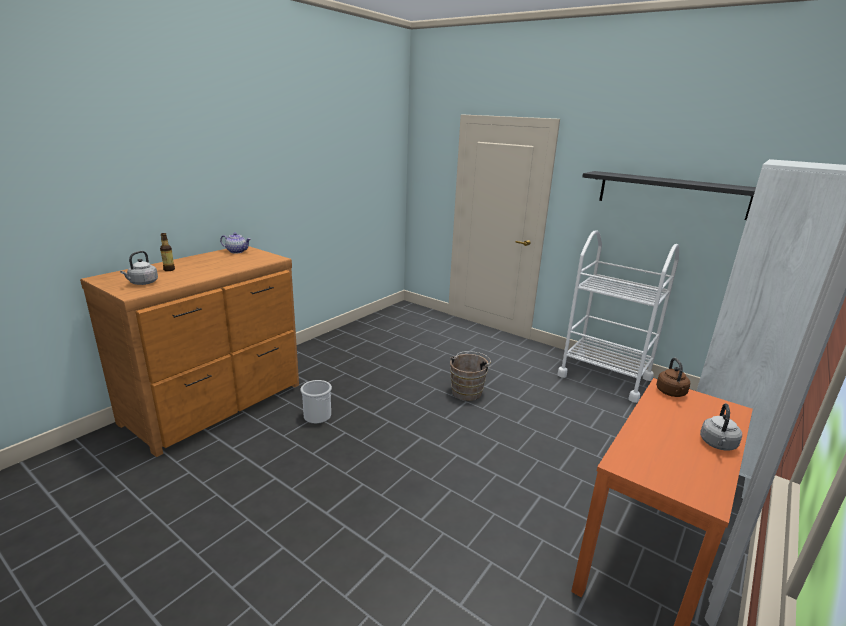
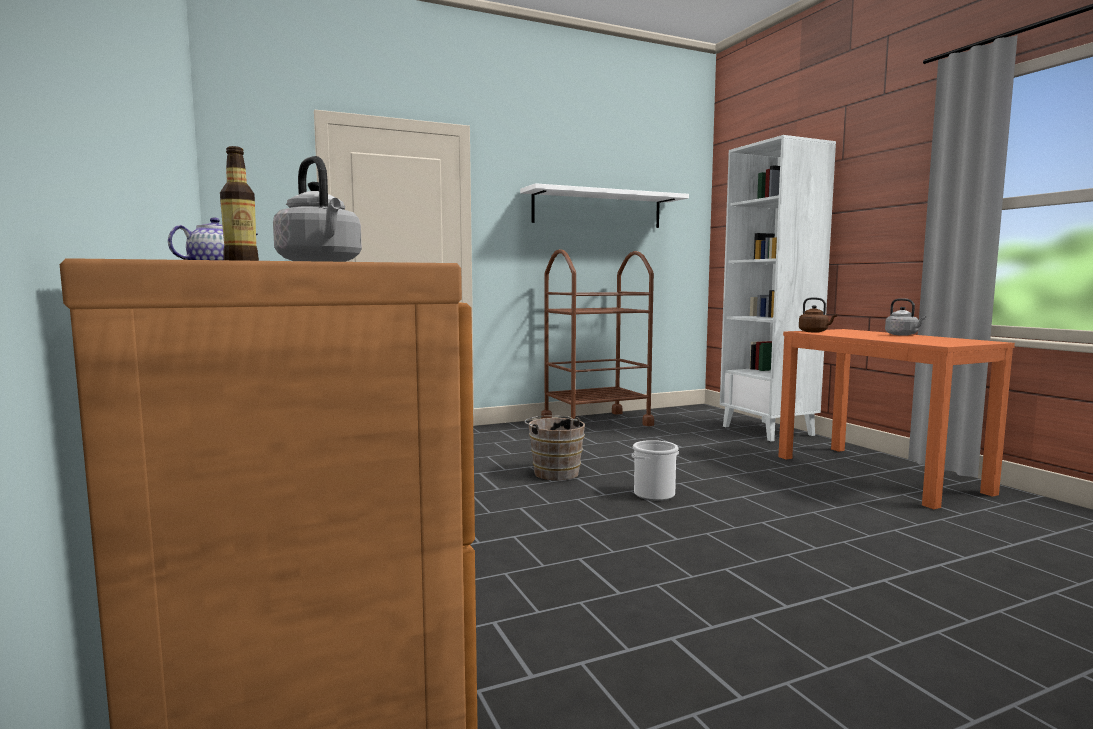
camera: 60 degrees left, 15 degrees down
(317, 416) = (505, 572): bucket -> bucket (654, 494)
(604, 377) = (596, 423): white cart -> brown cart
(671, 194) = (598, 209): black shelf -> white shelf

